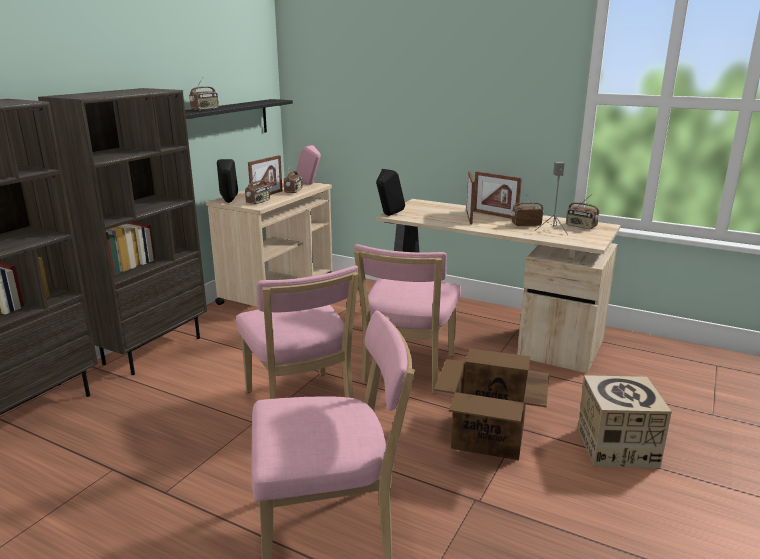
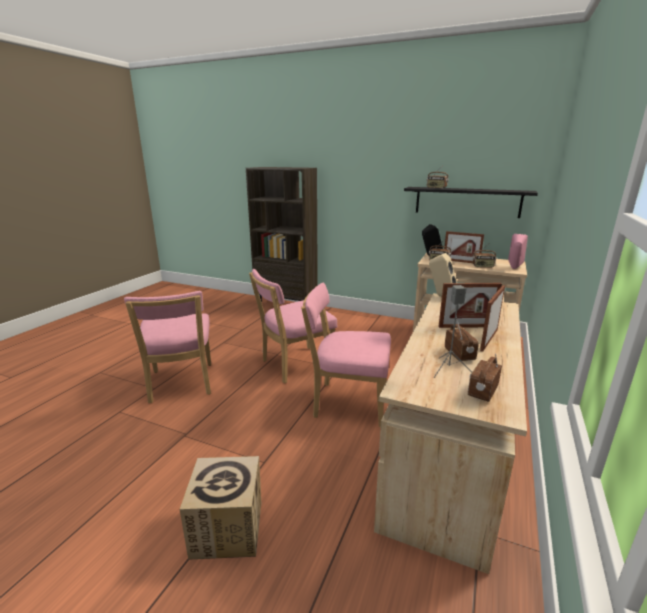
camera: 85 degrees right, 0 degrees up
(152, 350) = (350, 317): brown bookcase -> none
(388, 215) = (441, 296): black speaker -> beige speaker
(487, 436) = (255, 443): cardboard box -> none

